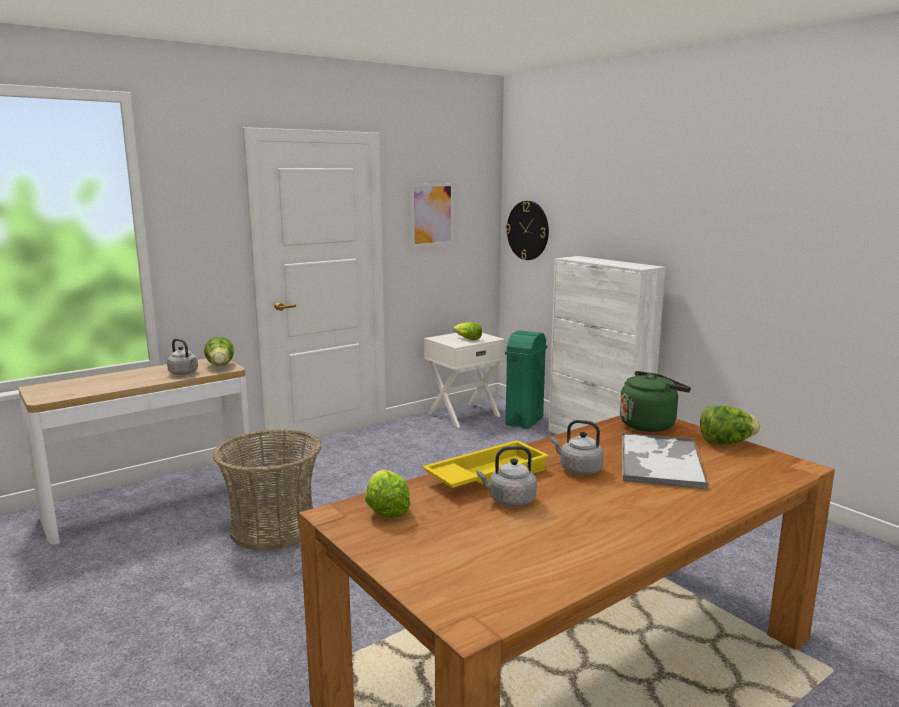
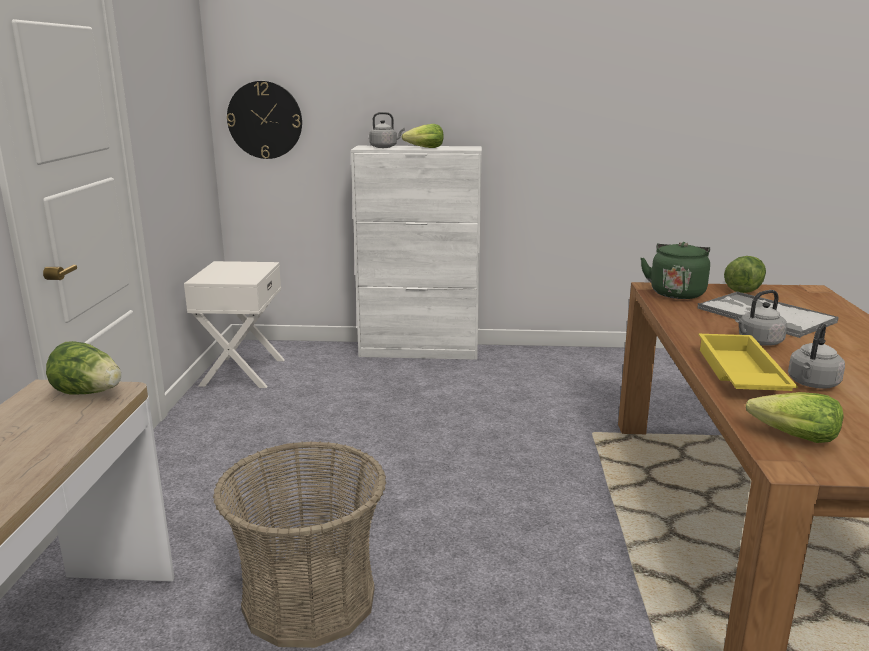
camera: 50 degrees left, 5 degrees up
(184, 373) = (62, 425): grey kettle -> grey kettle (385, 147)
(432, 214) = (164, 103): picture -> none
(467, 339) = (241, 272): lettuce -> lettuce (425, 148)
(524, 421) = (318, 356): green trash can -> none

